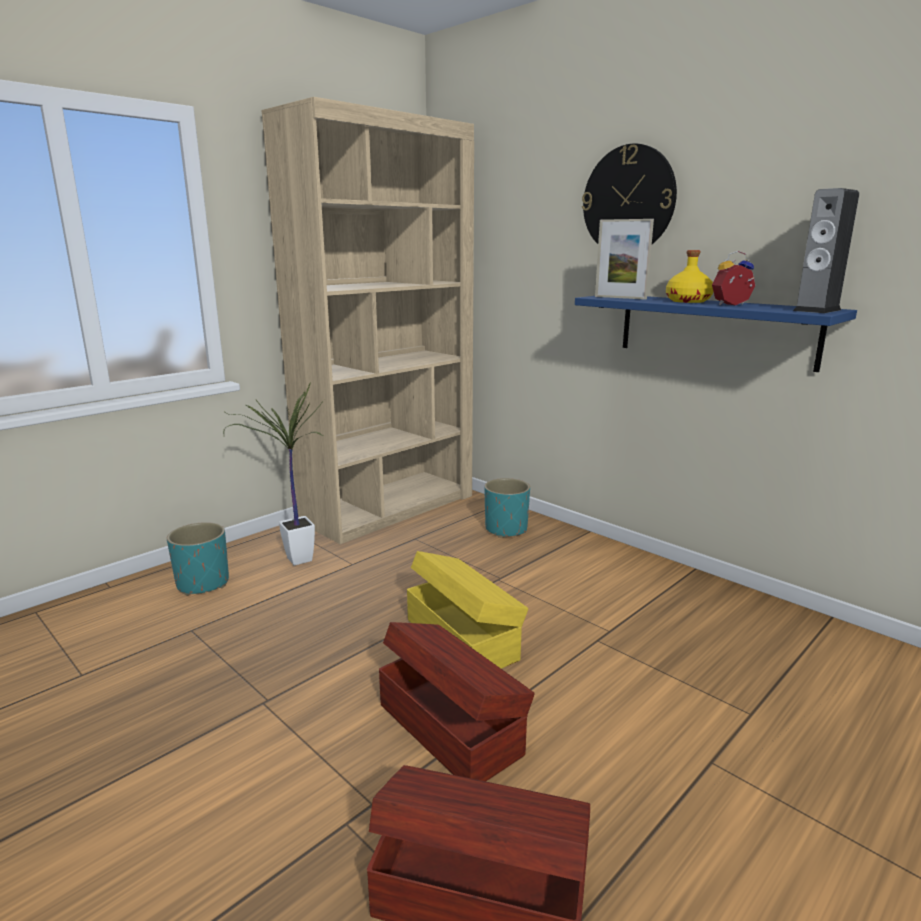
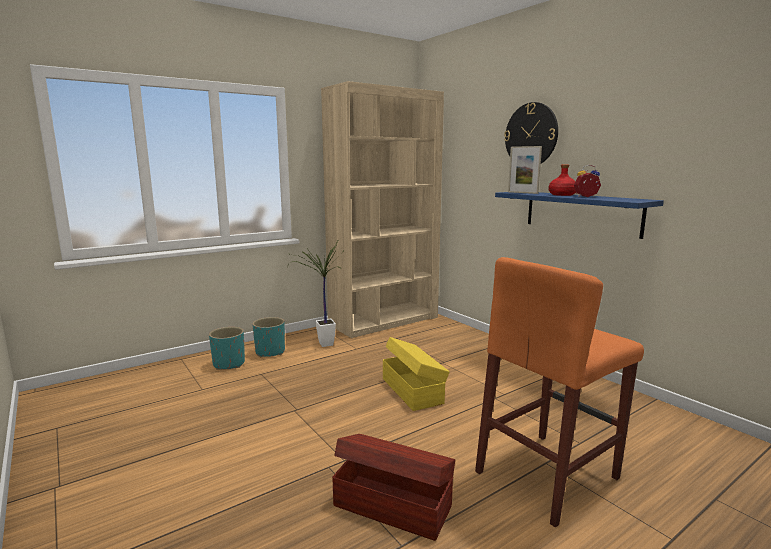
camera: 10 degrees right, 5 degrees down
(450, 727) = (395, 431): brown storage box -> none
(506, 529) = (454, 337): turquoise planter -> turquoise planter (229, 364)
(688, 301) = (562, 195): yellow bottle -> red bottle
(721, 787) = (547, 475): none -> orange stool
(817, 310) = (635, 200): speaker -> none

